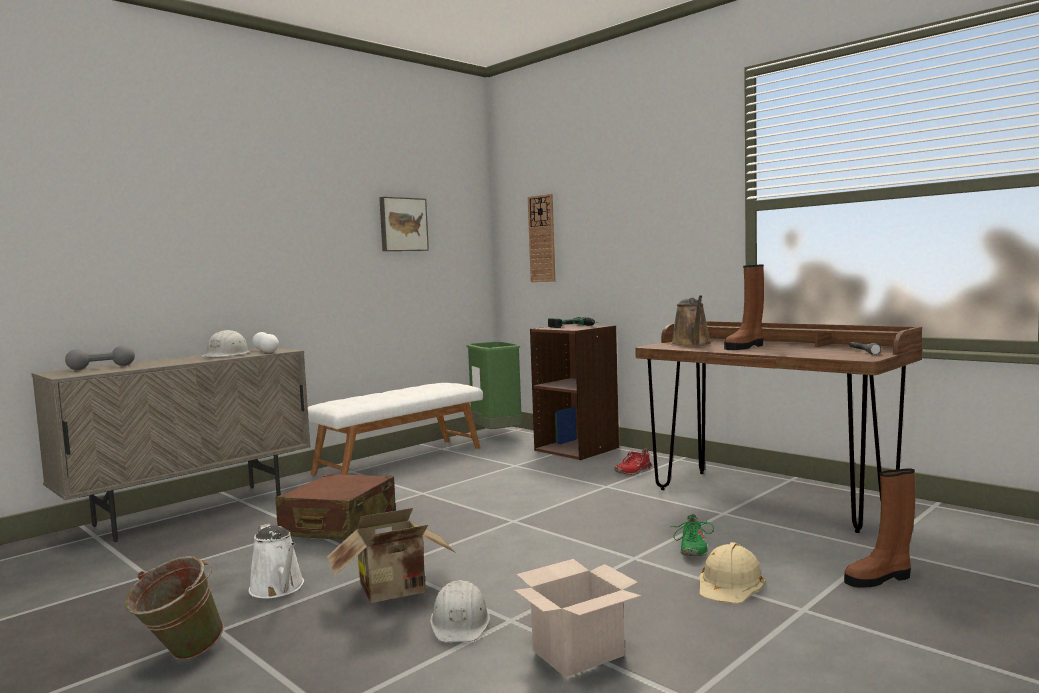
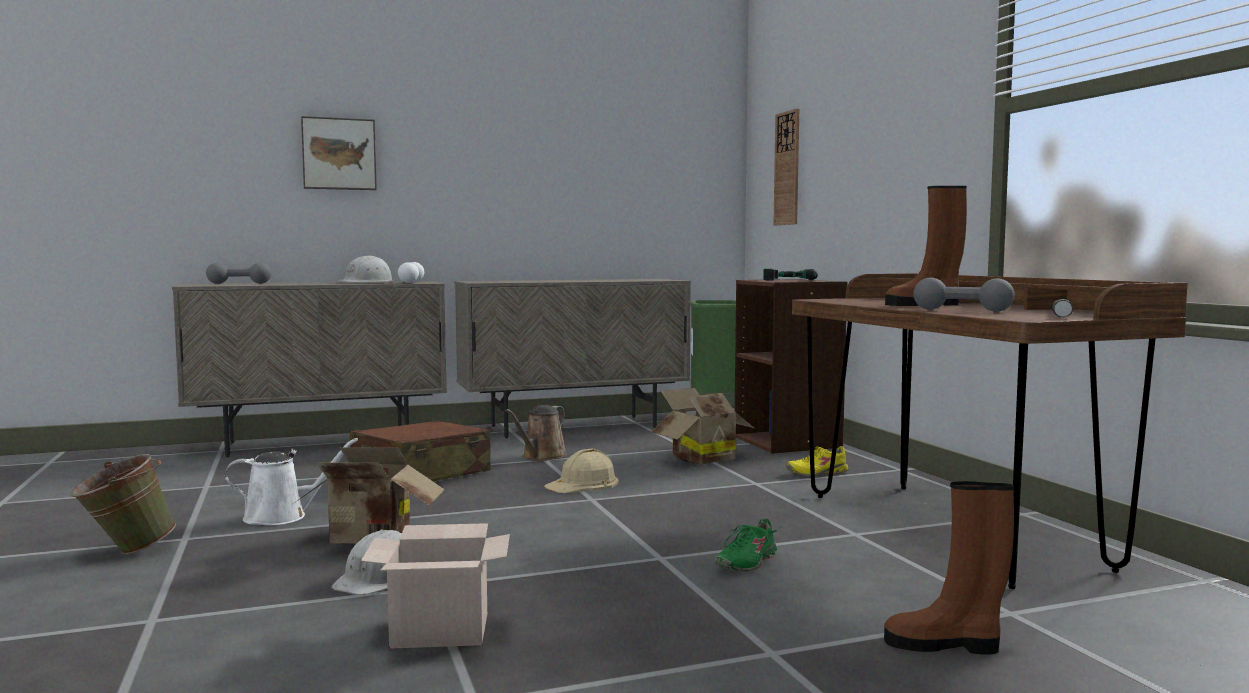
camera: 25 degrees right, 0 degrees up
(278, 589) = (282, 516): white watering can -> white watering can turned 105 degrees counterclockwise
(399, 460) = (574, 427): white bench -> beige cabinet
(402, 224) = (612, 149): picture -> picture (339, 154)
(537, 473) = (699, 459): none -> cardboard box
(633, 471) = (817, 473): red shoe -> yellow shoe
(692, 344) = (870, 300): brown watering can -> brown watering can (541, 457)
(730, 584) = (727, 606): beige hard hat -> beige hard hat (583, 484)
(793, 352) = (962, 310): none -> grey dumbbell

